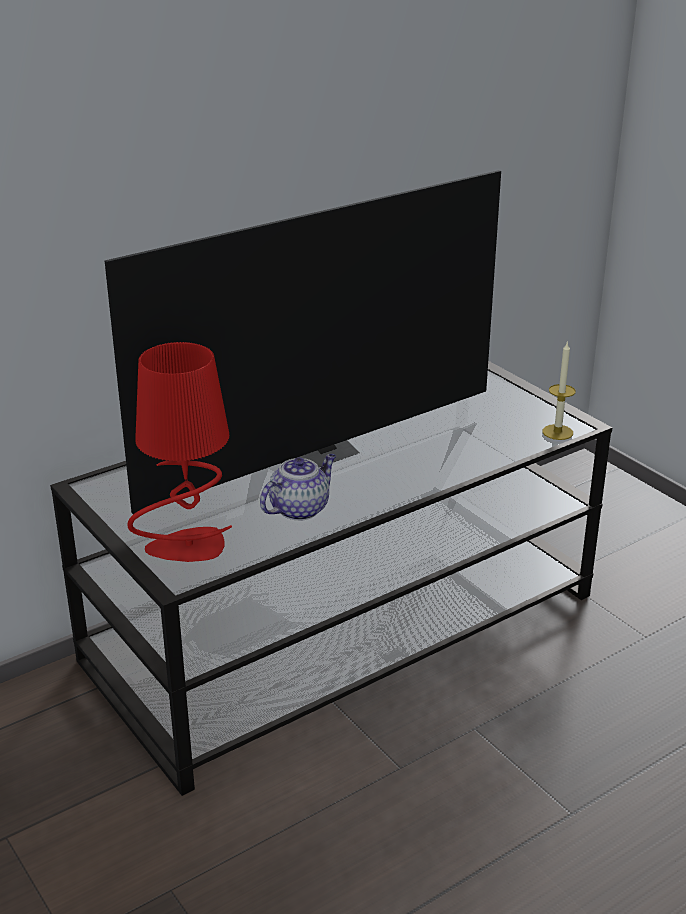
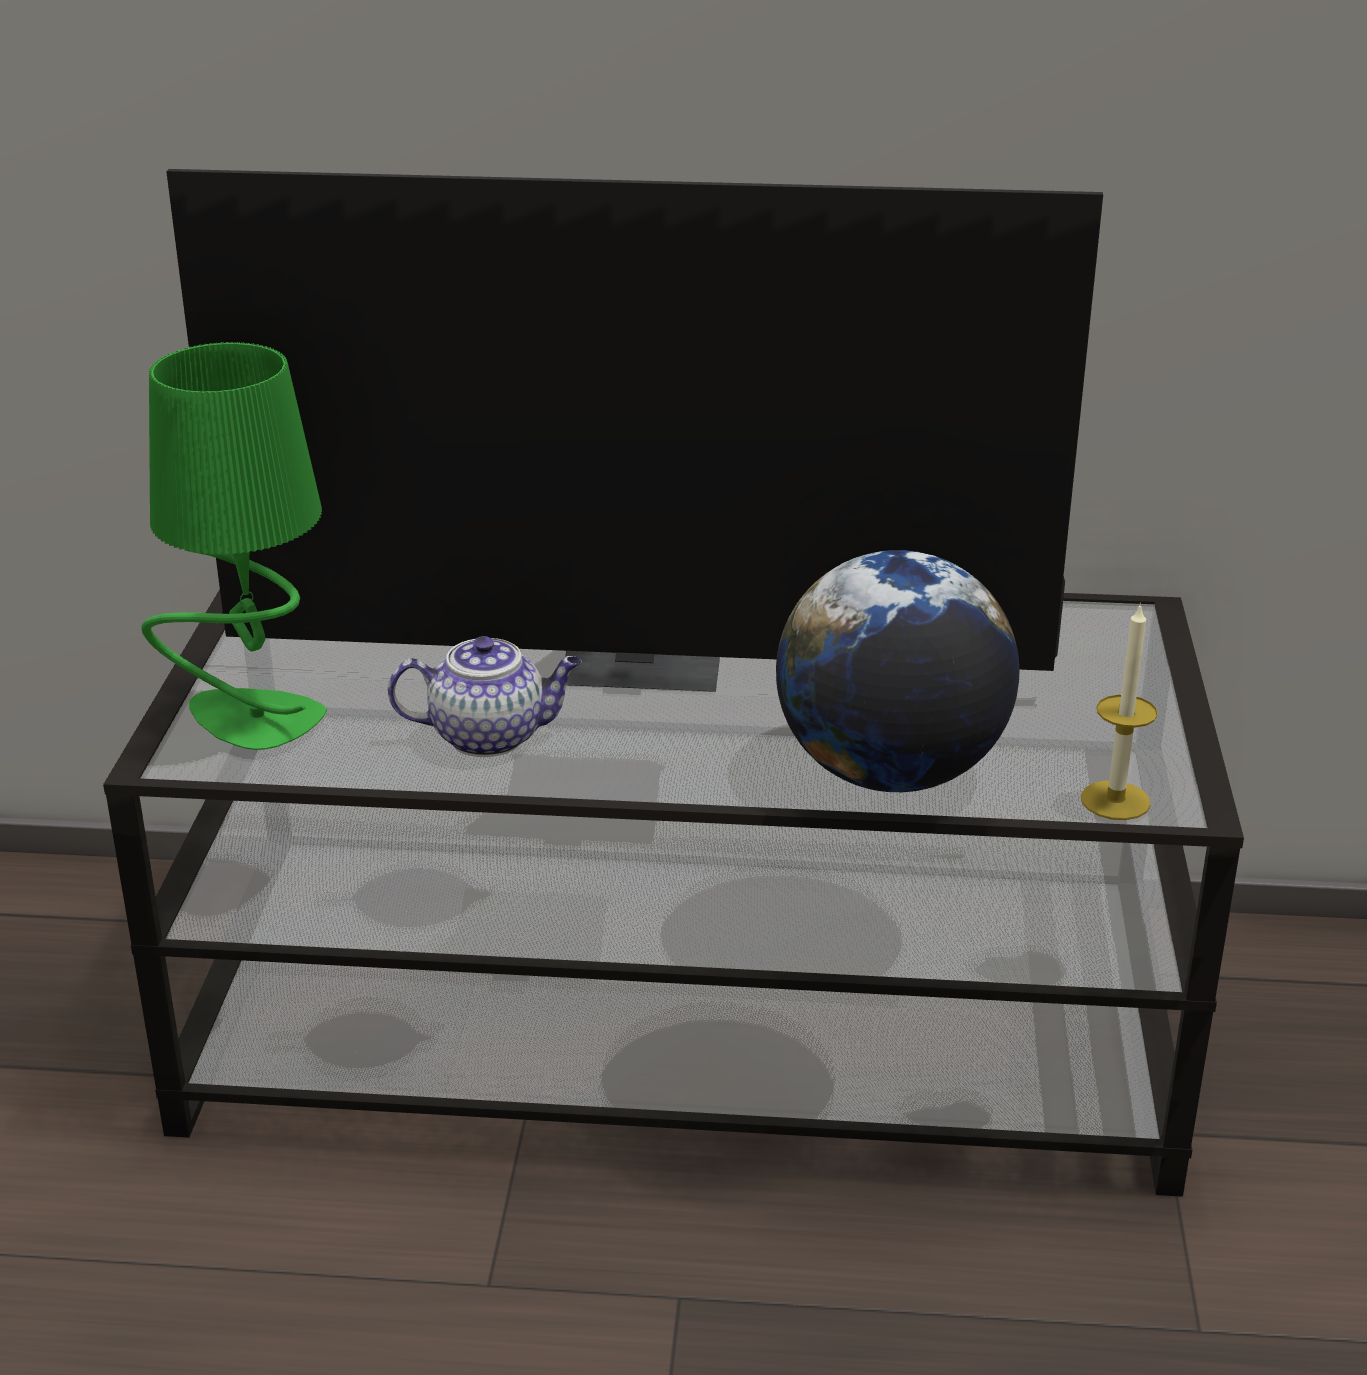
camera: 40 degrees right, 0 degrees up
(187, 548) = (252, 721): red table lamp -> green table lamp
(470, 456) = (890, 773): none -> globe

